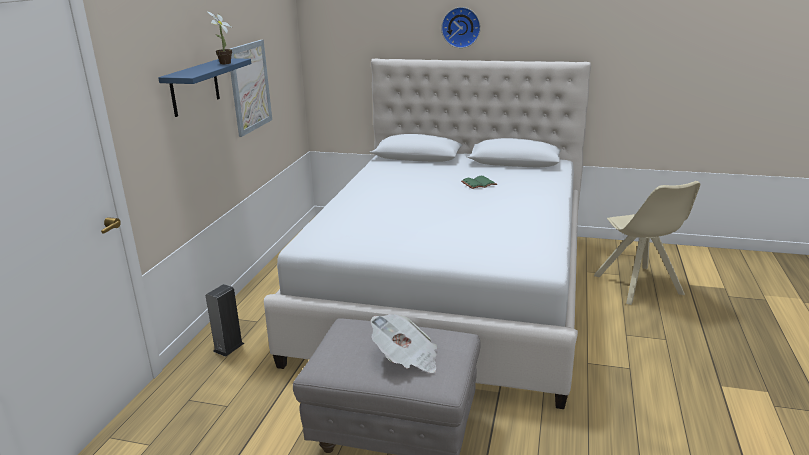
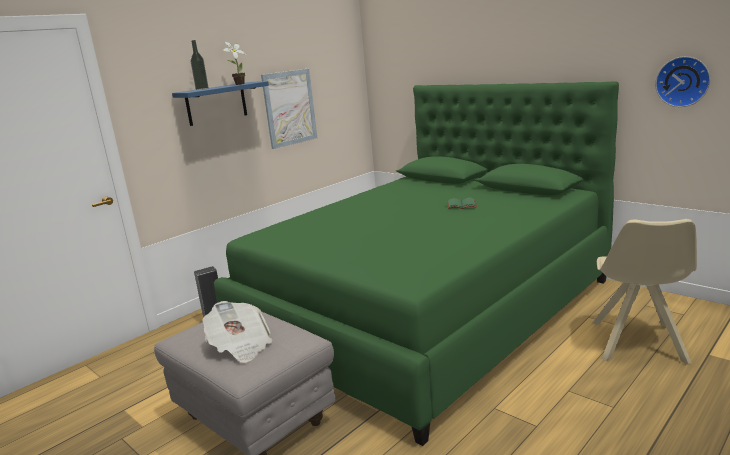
camera: 30 degrees right, 5 degrees down
(191, 71) = (202, 89): none -> bottle
(450, 291) = (426, 310): white bed -> green bed
(461, 27) = (491, 51): wall clock -> wall clock (683, 81)

